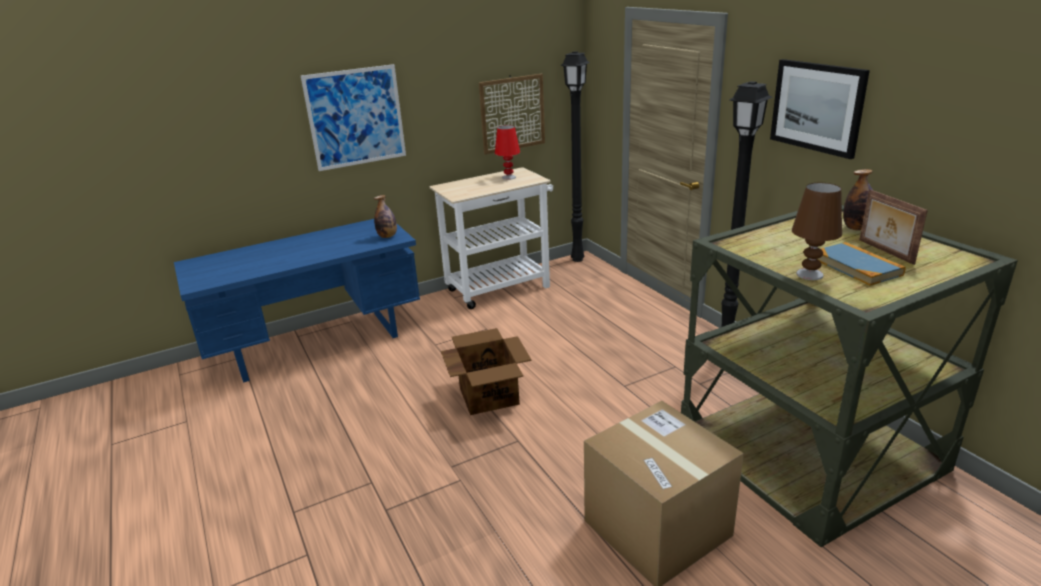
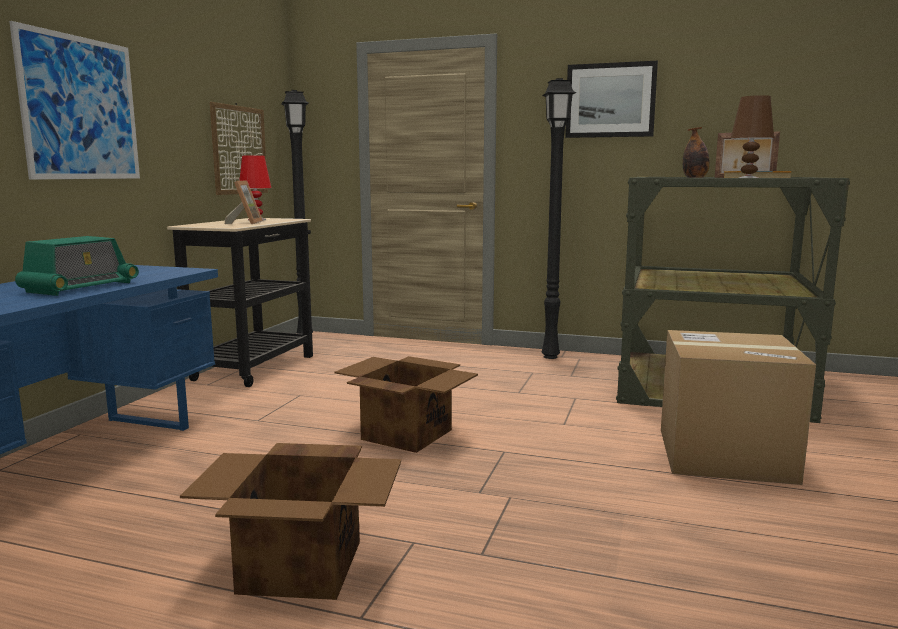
camera: 45 degrees left, 15 degrees down
(314, 468) = (302, 567): none -> cardboard box
(315, 252) = (80, 287): none -> radio
(387, 236) = (168, 271): bottle -> none
(484, 186) = (245, 223): none -> picture frame
(499, 288) = (255, 368): white cart -> black cart

